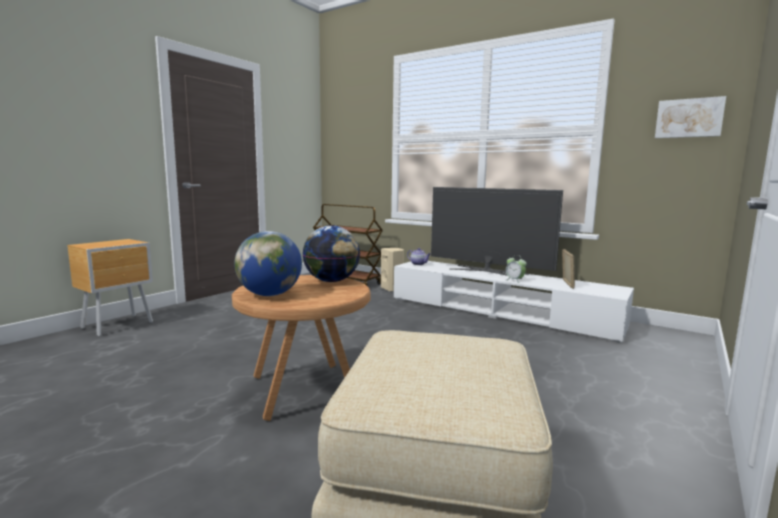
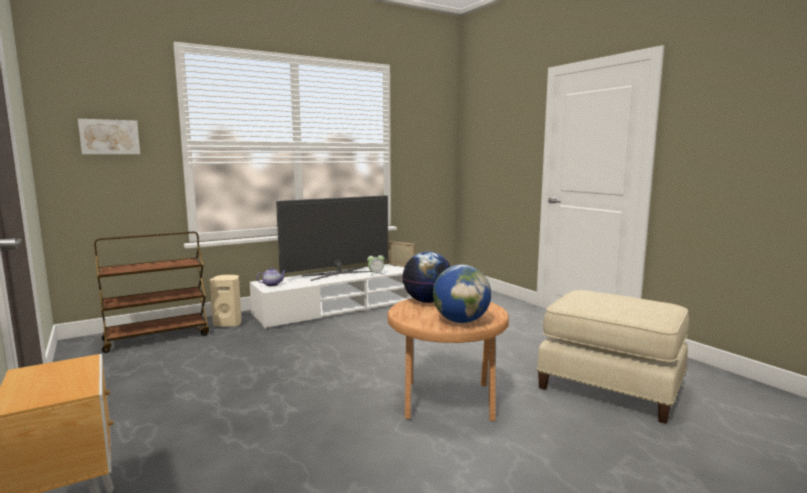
camera: 65 degrees left, 0 degrees up
(689, 118) = (434, 142): picture -> picture (109, 137)

